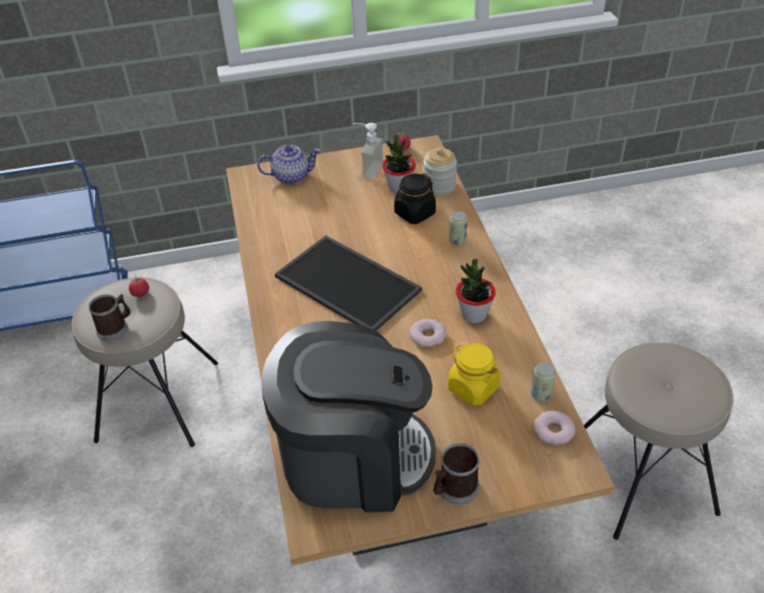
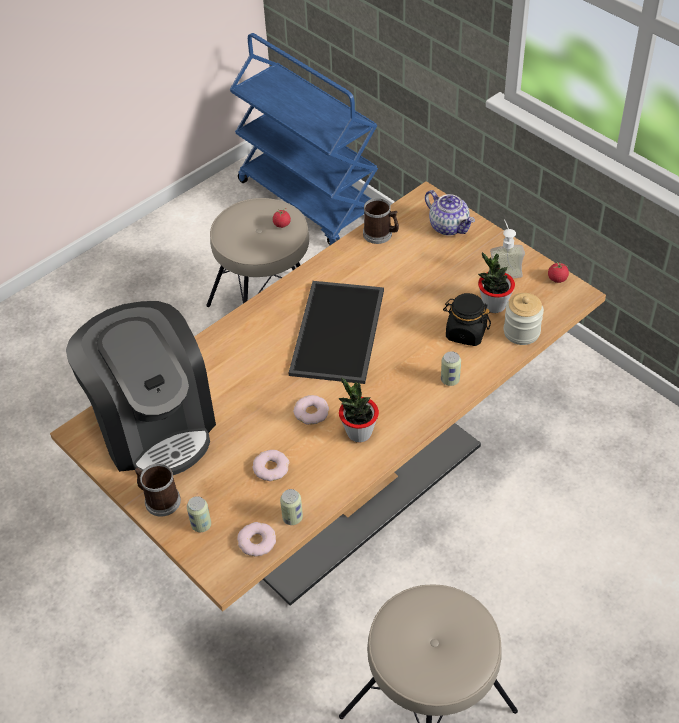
camera: 60 degrees right, 5 degrees up
(115, 328) = (236, 233): mug -> mug (381, 234)
(472, 388) = (271, 468): yellow jar -> donut
(508, 466) = (201, 525): none -> can

